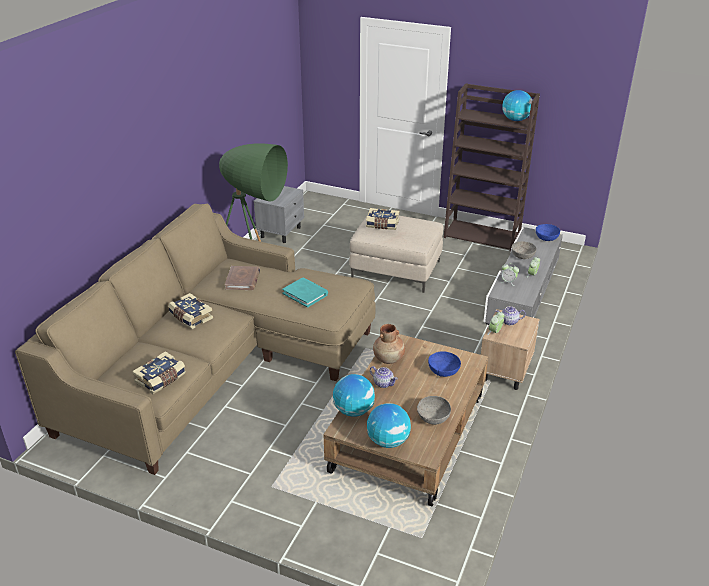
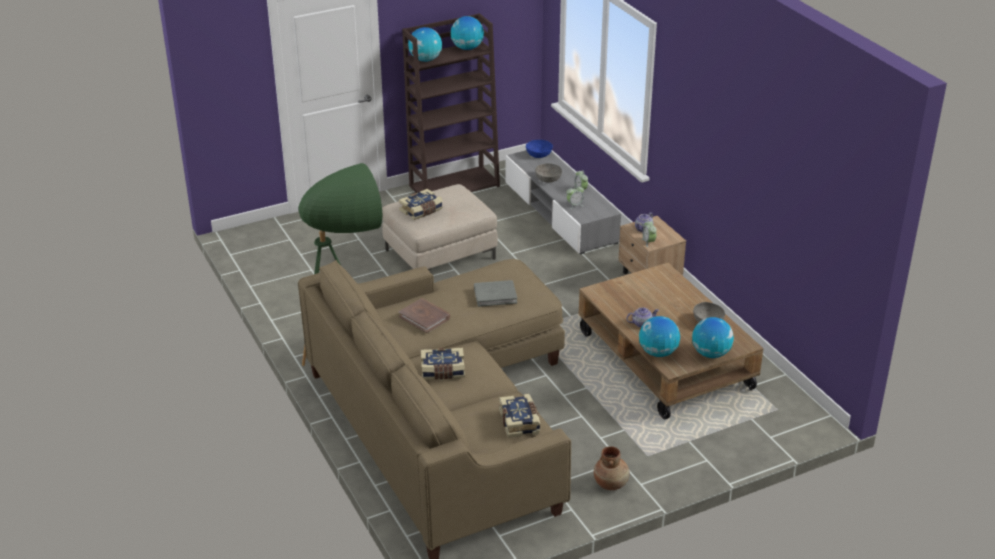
camera: 50 degrees left, 0 degrees up
(281, 232) = (274, 283): grey nightstand -> none
(305, 294) = (495, 295): turquoise book -> grey book
(389, 359) = (614, 306): brown vase -> brown vase (611, 483)
(443, 371) = (660, 290): blue bowl -> none
(472, 115) = (425, 60): none -> globe

